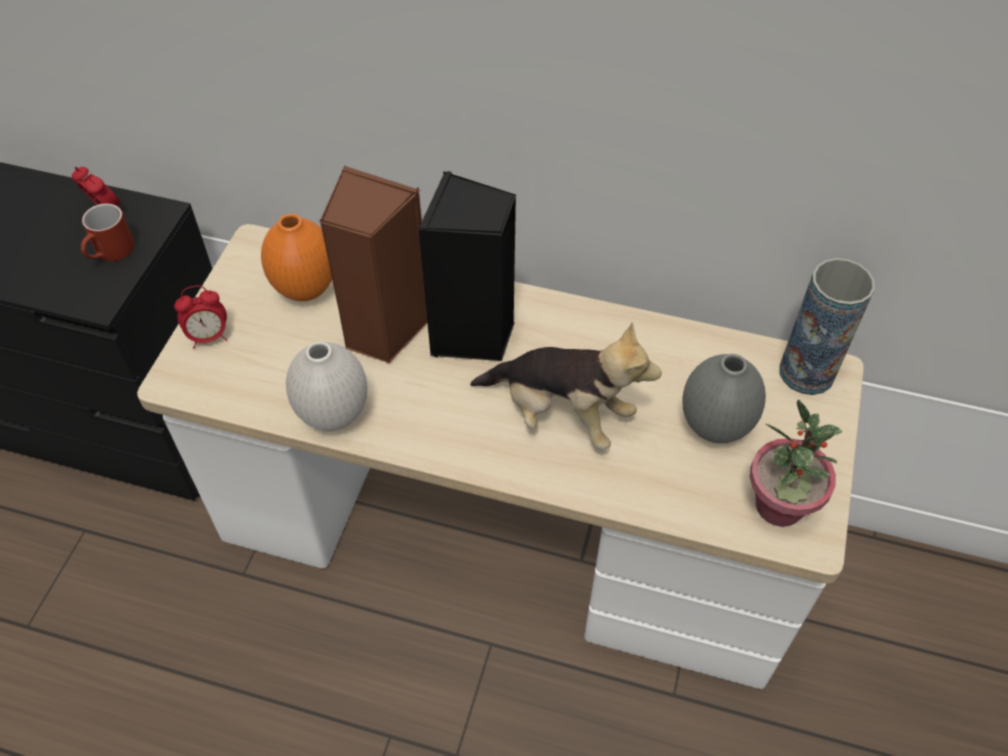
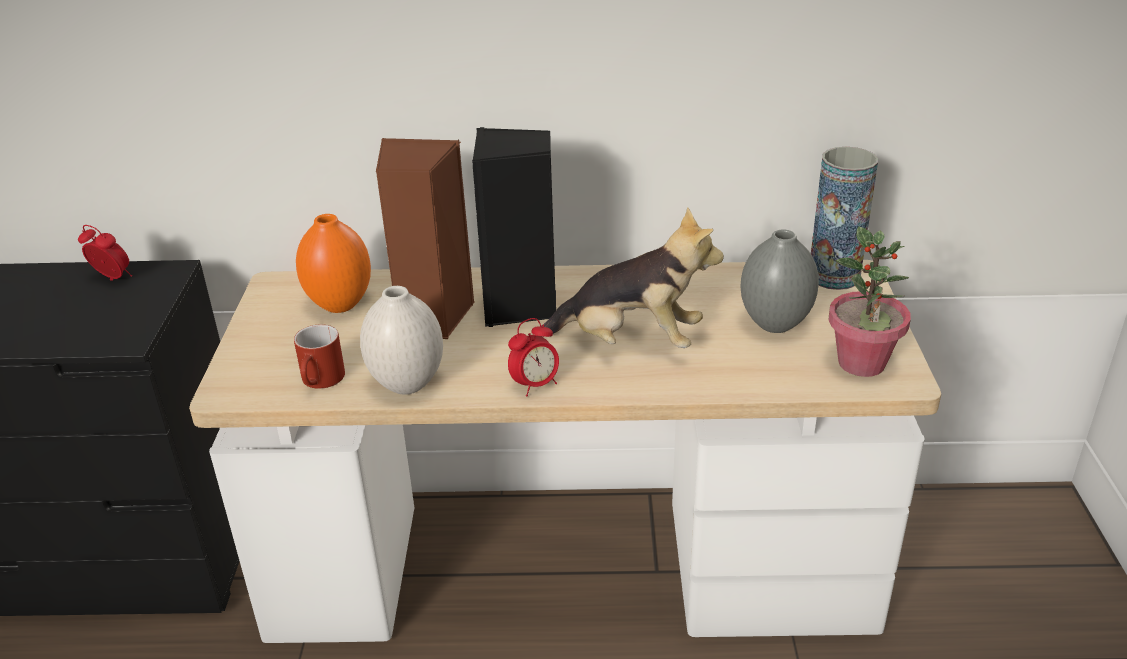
camera: 15 degrees left, 20 degrees down
(111, 253) = (128, 305): red mug -> red mug (321, 381)
(209, 336) = (252, 354): alarm clock -> alarm clock (535, 385)

